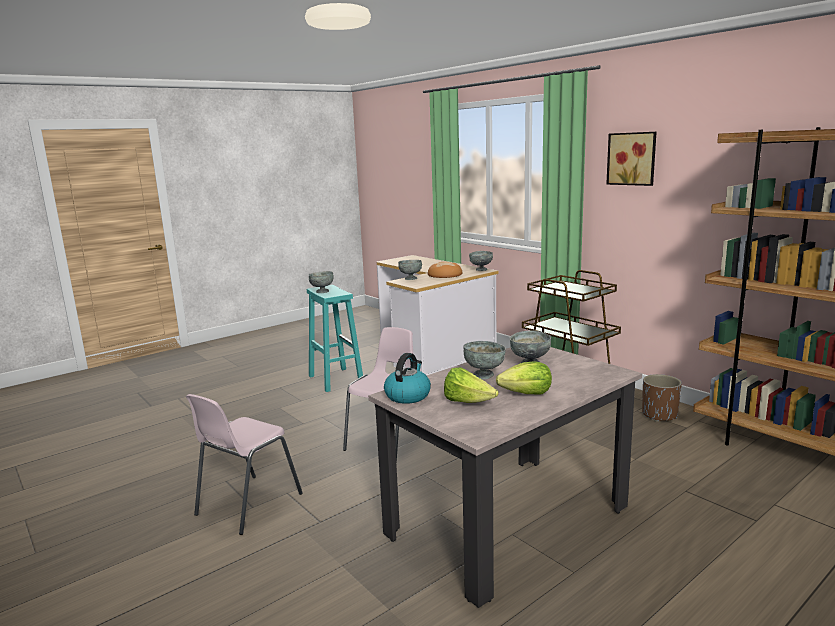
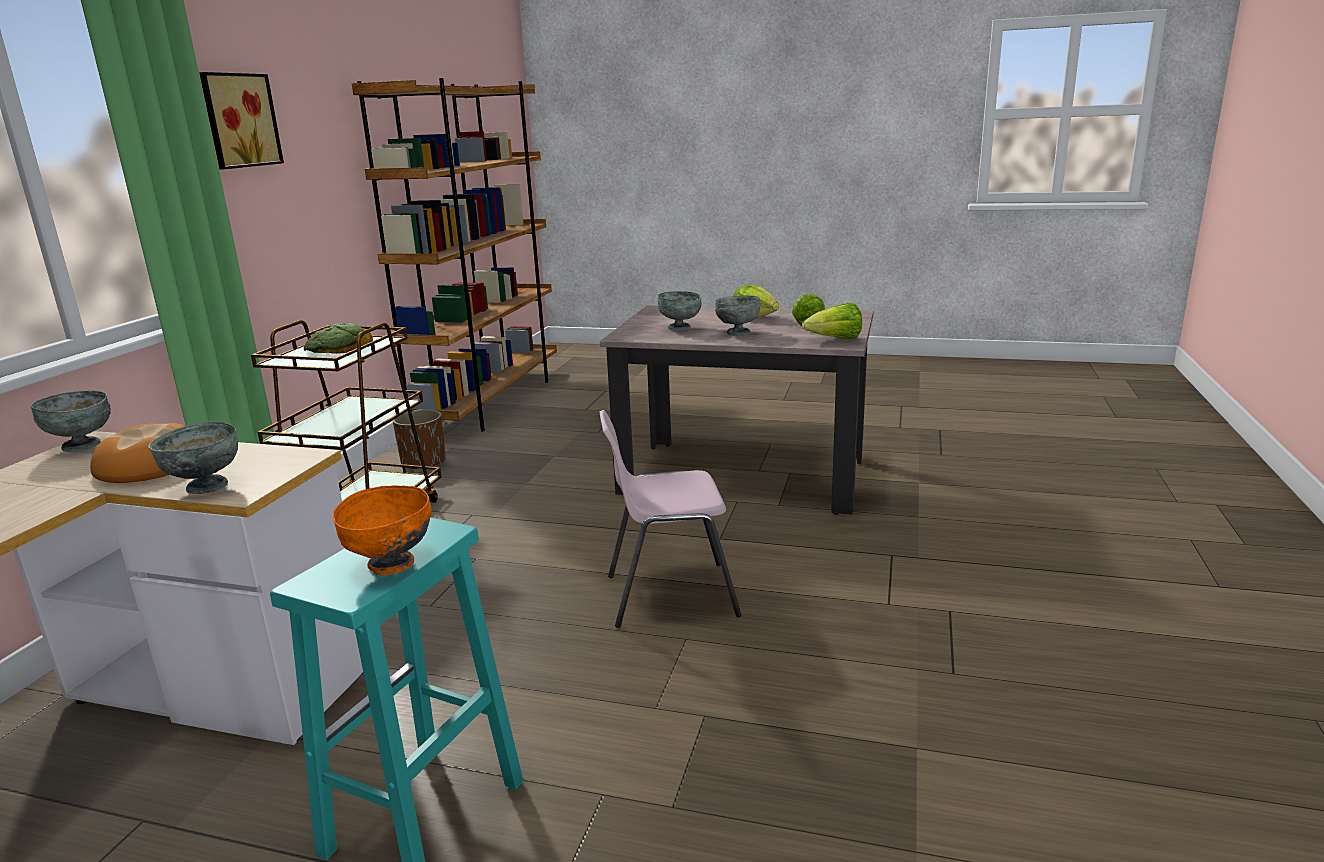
camera: 125 degrees left, 5 degrees up
(247, 504) = (953, 617): pink chair -> none
(322, 291) = (391, 565): grey bowl -> orange bowl
(408, 395) = (835, 340): kettle -> lettuce
(576, 290) = (338, 348): none -> bread

